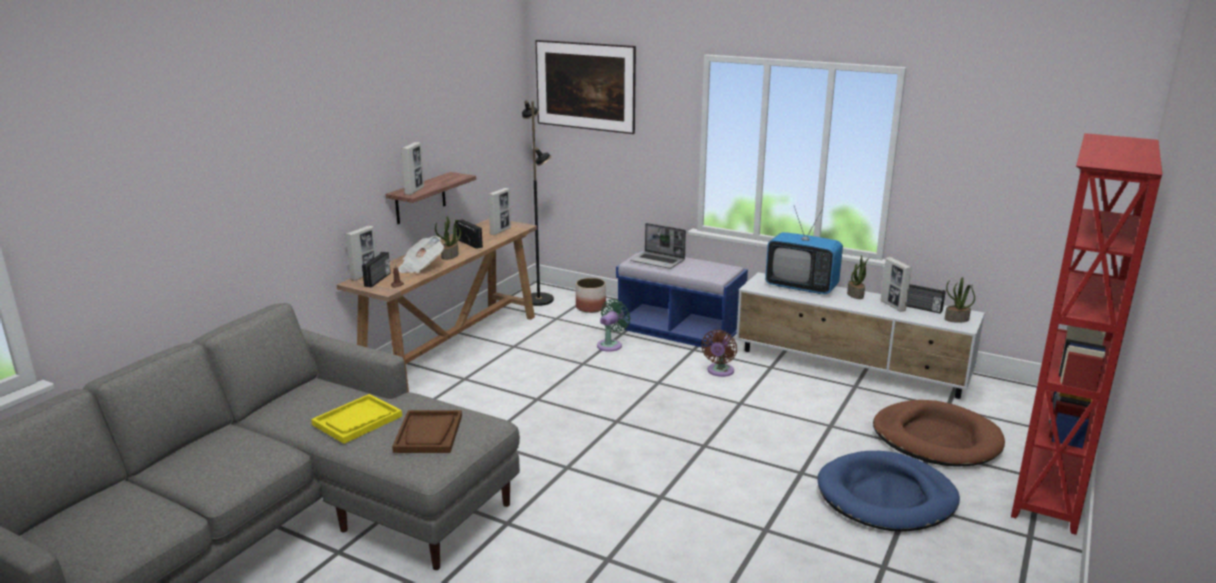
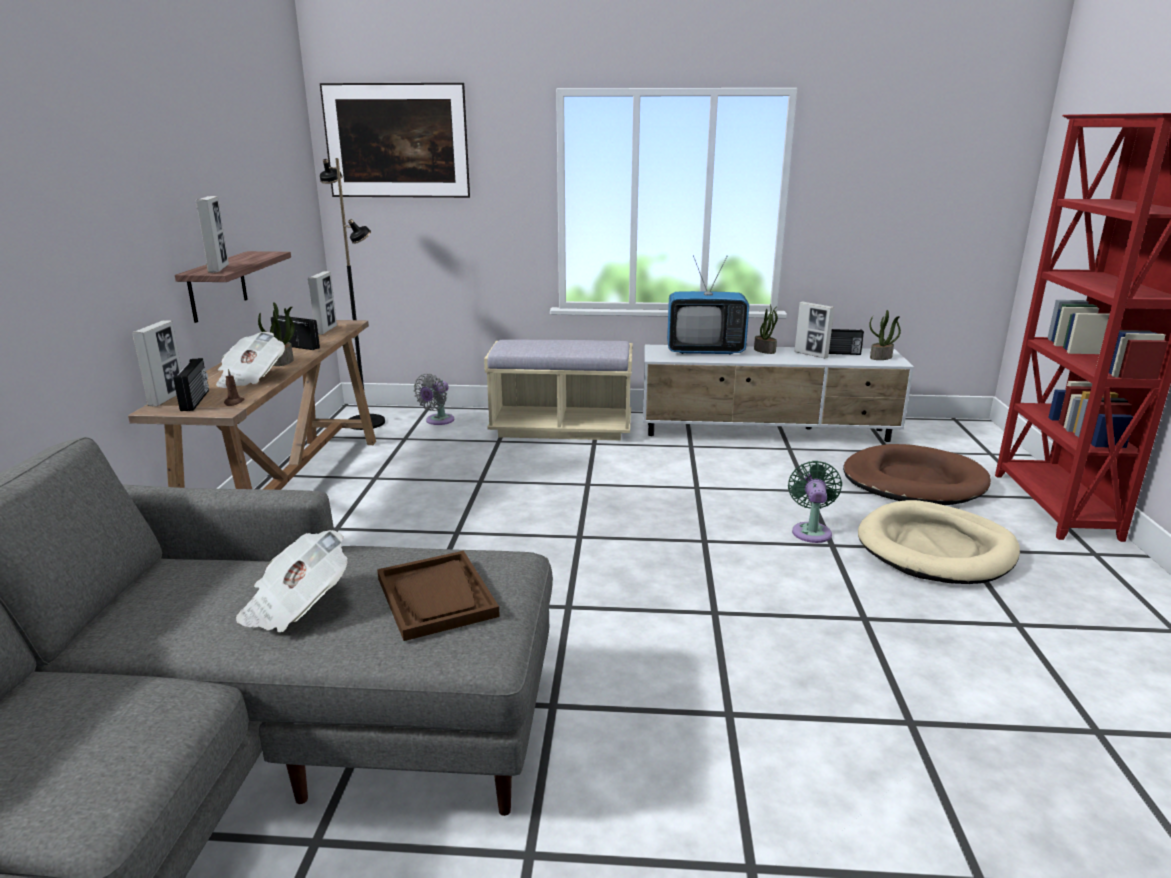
camera: 25 degrees left, 0 degrees up
(357, 421) = (296, 606): yellow tray -> newspaper
(591, 307) = (438, 421): planter -> grey fan
(611, 345) = (496, 455): green fan -> green fan (811, 531)
(658, 261) = (532, 346): laptop -> none
(679, 331) = (561, 428): blue bench -> beige bench
(719, 372) = (643, 460): brown fan -> none
(886, 496) = (936, 549): blue dog bed -> beige dog bed

